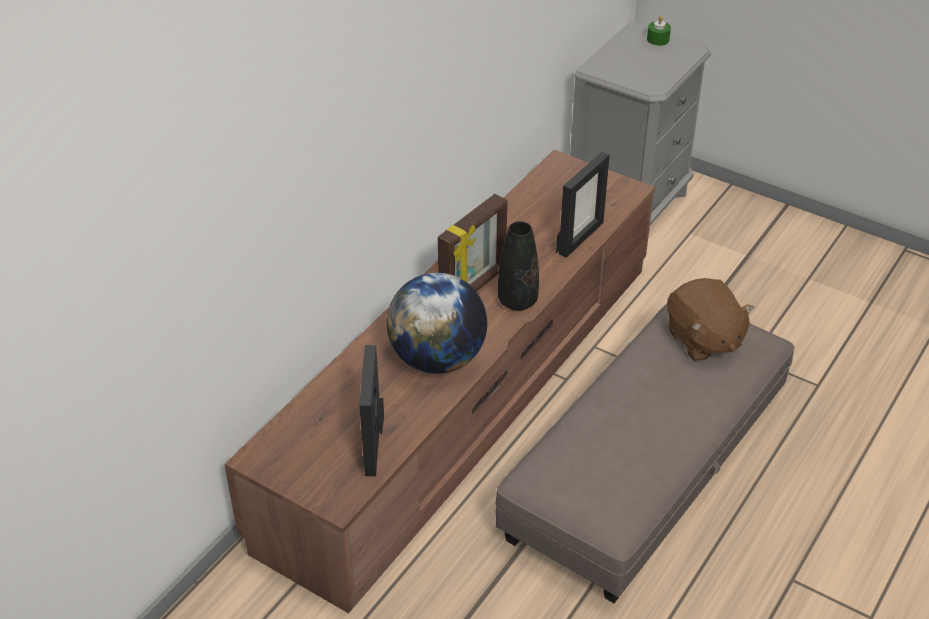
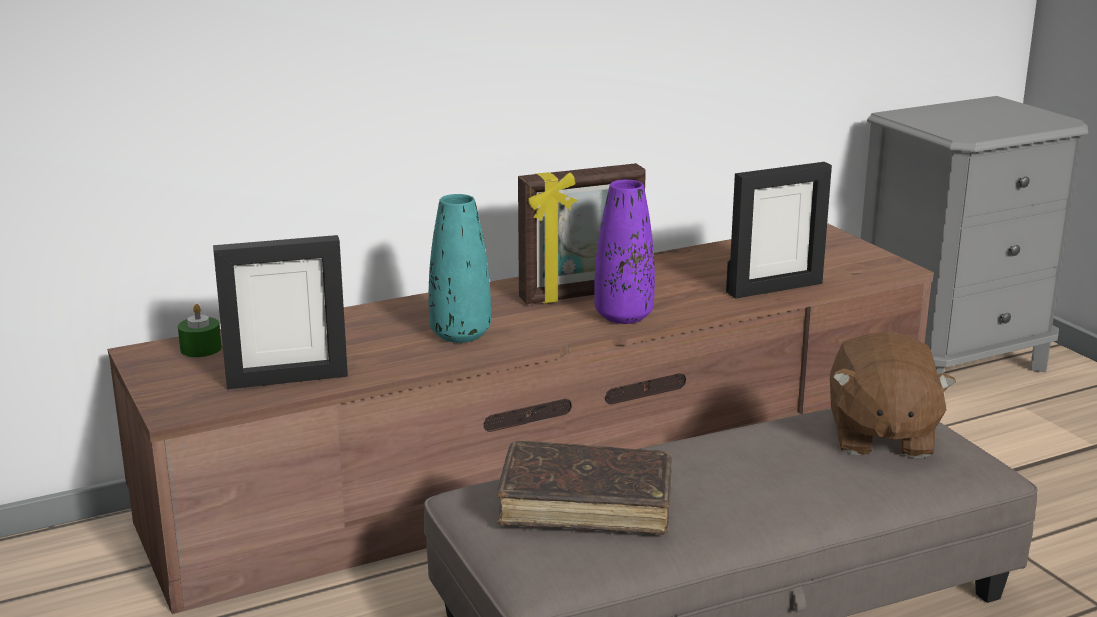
camera: 30 degrees right, 20 degrees down
(374, 445) = (287, 378): picture frame -> picture frame turned 135 degrees counterclockwise
(437, 359) = (460, 335): globe -> turquoise vase
(517, 301) = (623, 316): black vase -> purple vase
(600, 462) = (586, 504): none -> brown book
(658, 39) = (1017, 110): green candle -> green candle (201, 349)

